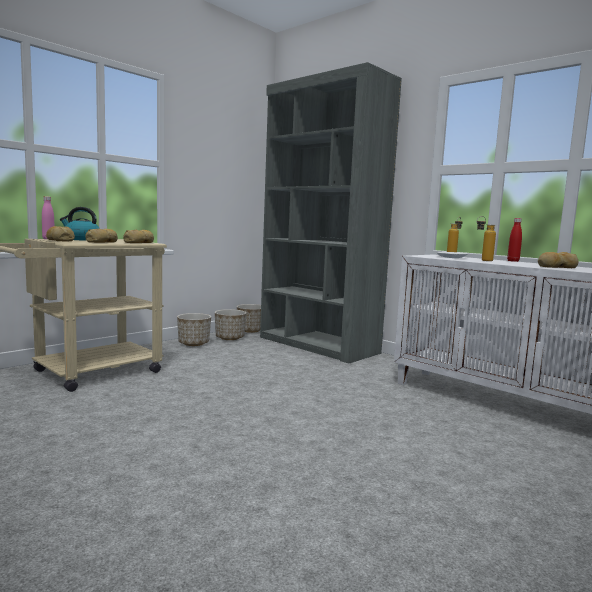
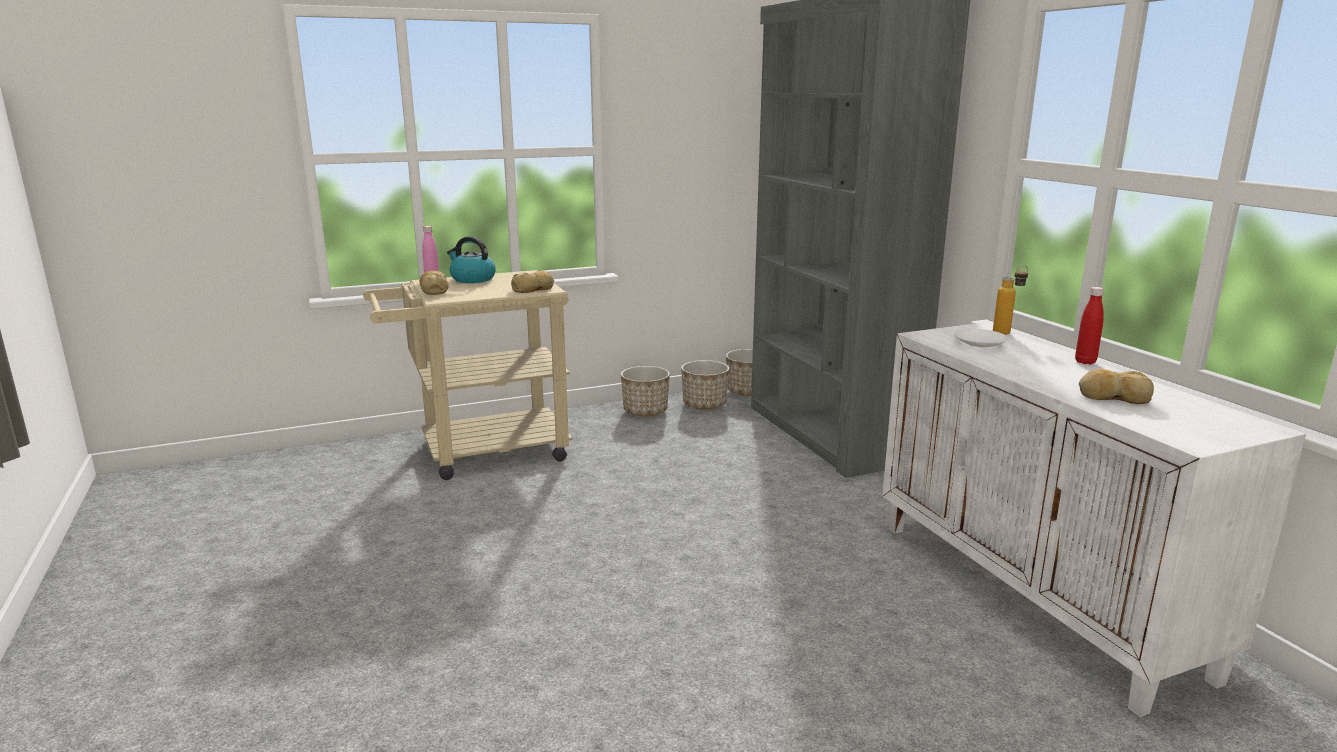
camera: 25 degrees right, 10 degrees up
(102, 242) = (486, 290): bread -> none
(482, 260) = (1016, 360): bottle -> none

